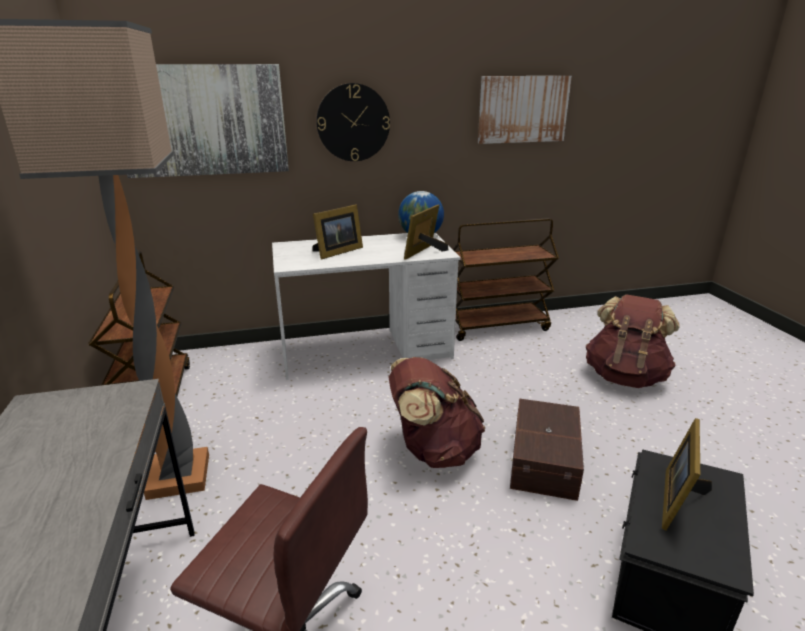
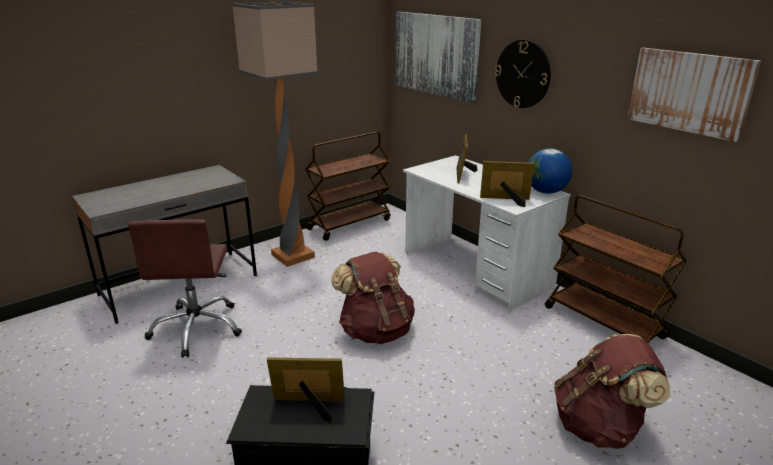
camera: 65 degrees right, 0 degrees up
(336, 252) = (463, 175): picture frame -> picture frame turned 75 degrees clockwise
(545, 459) = (404, 387): brown storage box -> none

